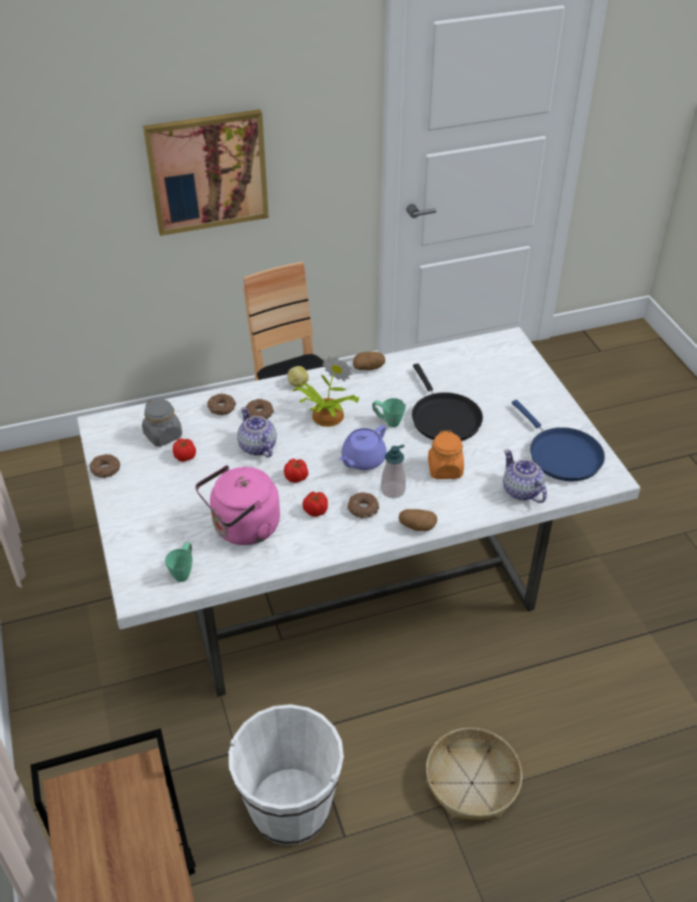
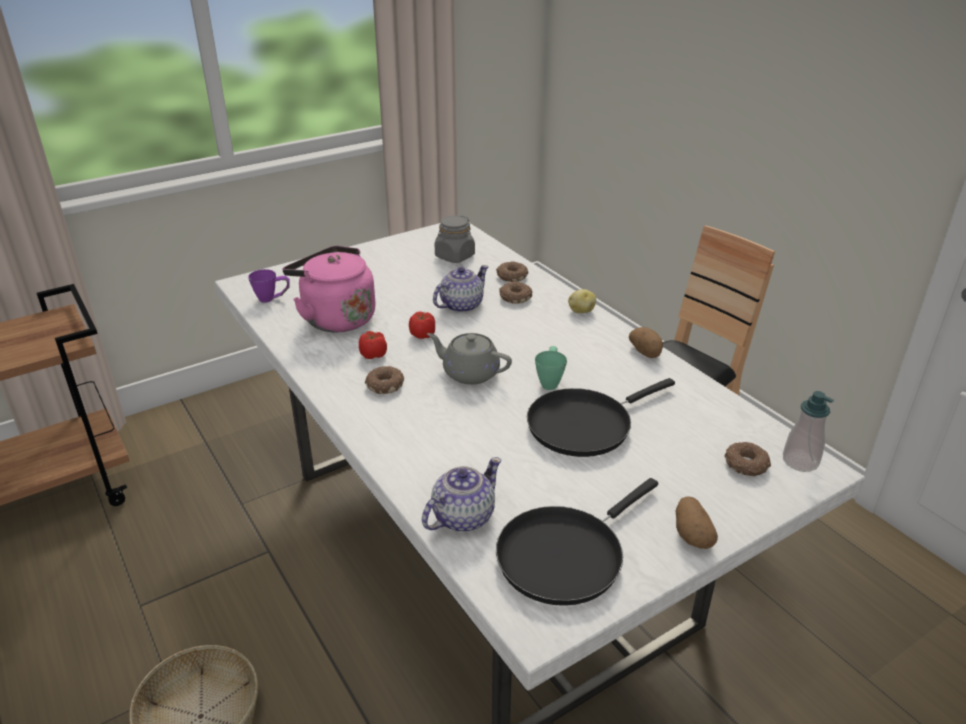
camera: 75 degrees right, 10 degrees down
(106, 470) = (396, 241): donut -> donut (746, 465)
(184, 571) = (272, 299): green mug -> purple mug
(185, 456) = (429, 271): tomato -> none
(207, 172) = (754, 99): picture -> none
(290, 807) = (176, 556): white bucket -> none
(326, 416) = (534, 337): potted plant -> none
(362, 460) = (469, 373): purple teapot -> grey teapot
(393, 490) = (424, 402): soap dispenser -> soap dispenser (800, 461)
(417, 527) = (364, 429): potato -> potato (691, 534)
(445, 469) = (479, 439): orange jar -> none
(561, 454) = (565, 555): blue frying pan -> black frying pan

